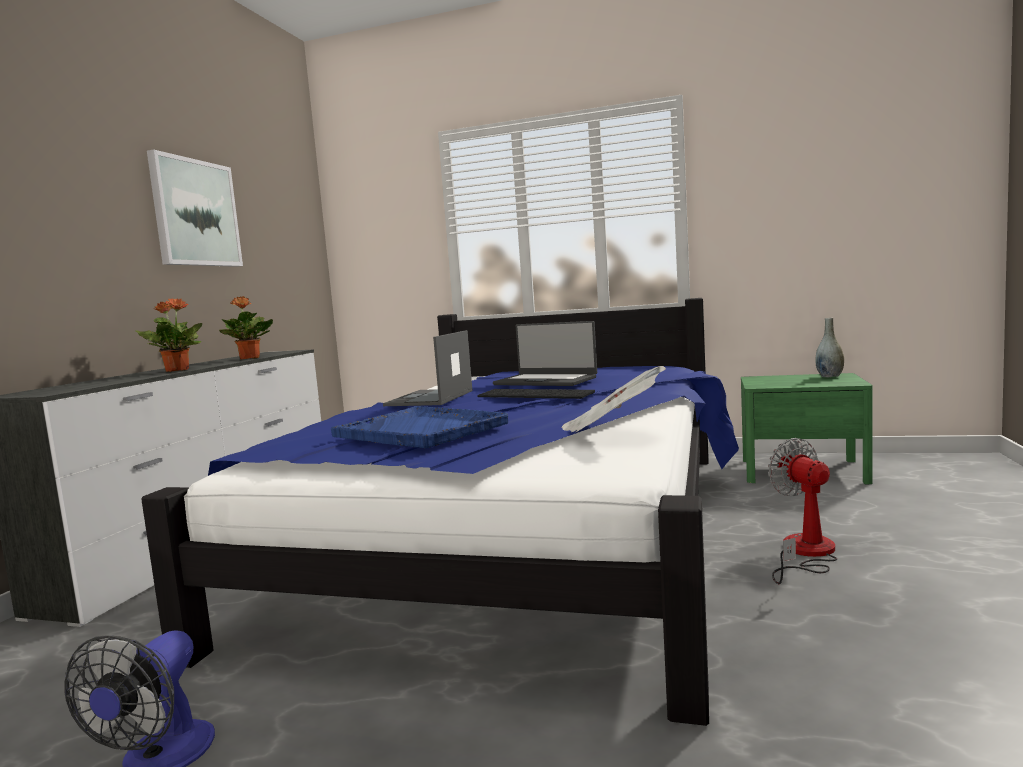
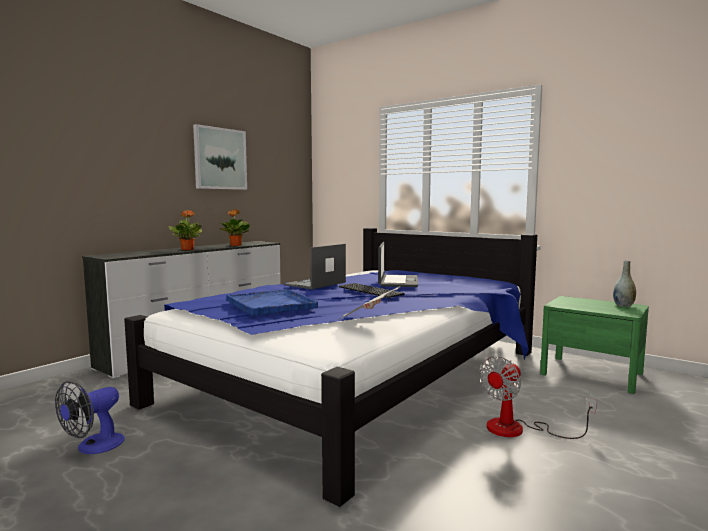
camera: 20 degrees right, 0 degrees up
(546, 381) = (397, 281): laptop -> laptop turned 135 degrees counterclockwise
(805, 554) = (518, 429): fan -> fan turned 135 degrees counterclockwise

